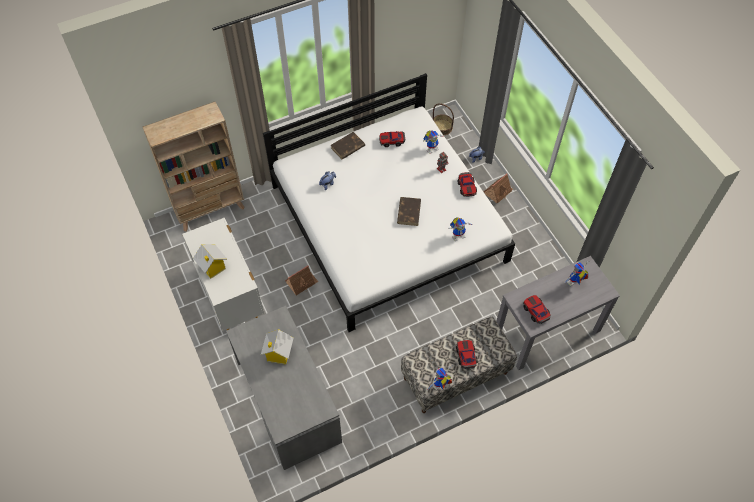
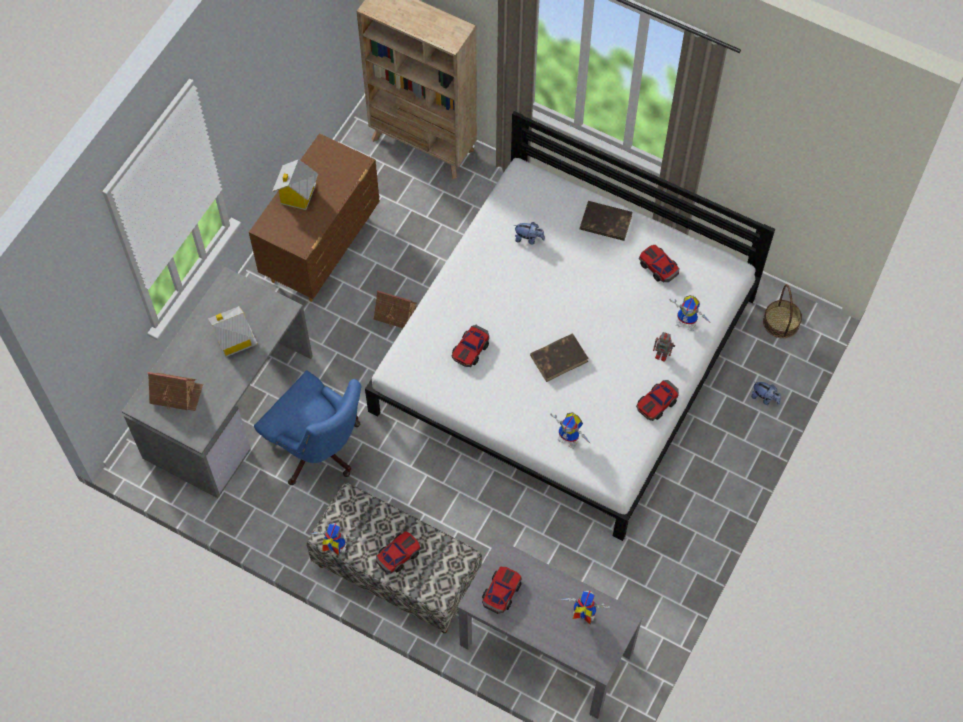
camera: 55 degrees right, 5 degrees up
(230, 295) = (322, 249): white dresser -> brown dresser
(353, 370) = (319, 450): none -> blue office chair
(372, 247) = (471, 349): none -> toy car
(498, 192) = (727, 459): toy house -> toy house (176, 393)

